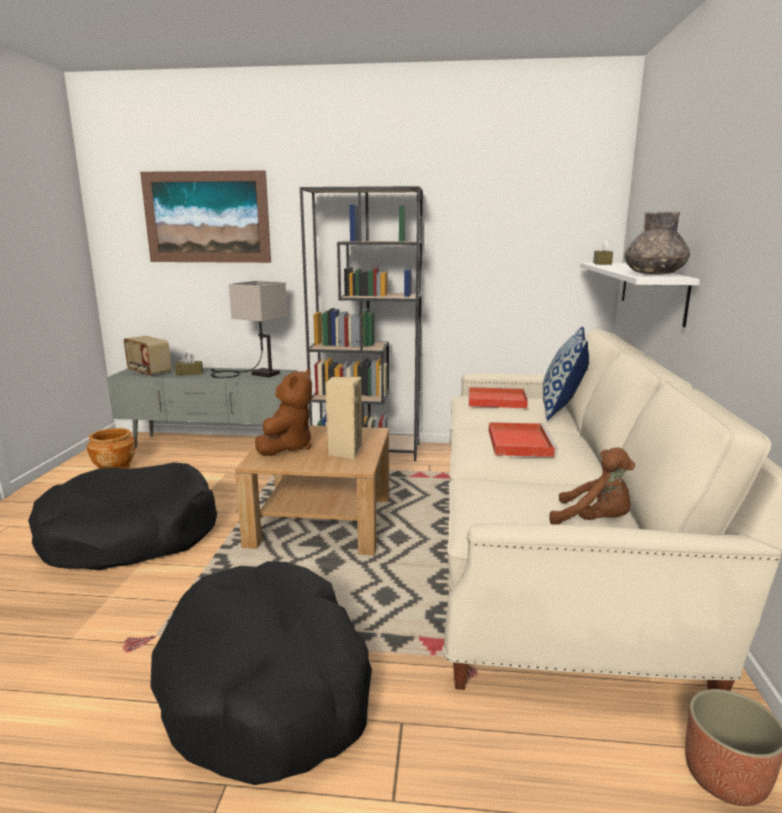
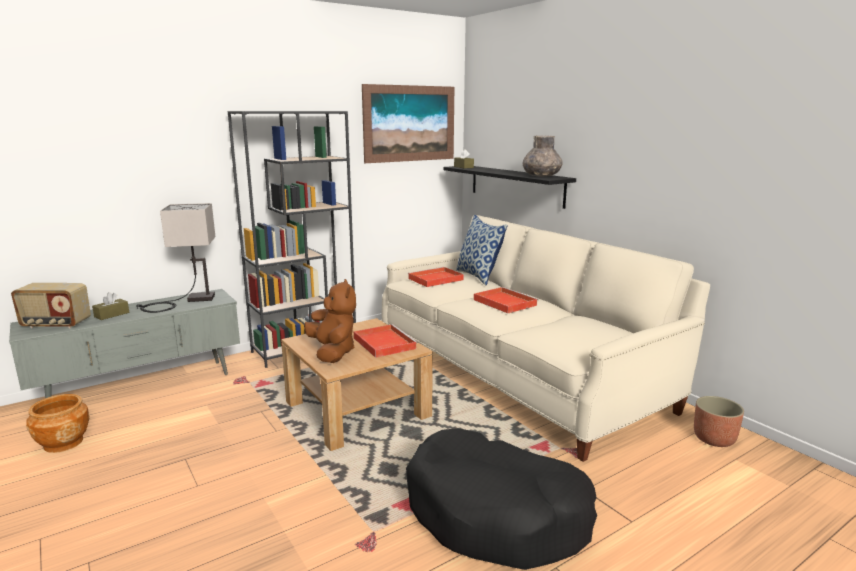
camera: 40 degrees left, 0 degrees up
(130, 535) = (209, 485): black dog bed -> none
(207, 217) = (103, 140): picture -> picture (410, 123)
(344, 452) = (383, 343): beige speaker -> red tray
(594, 521) = (614, 333): brown plush toy -> none
(652, 290) = (515, 185): white shelf -> black shelf

